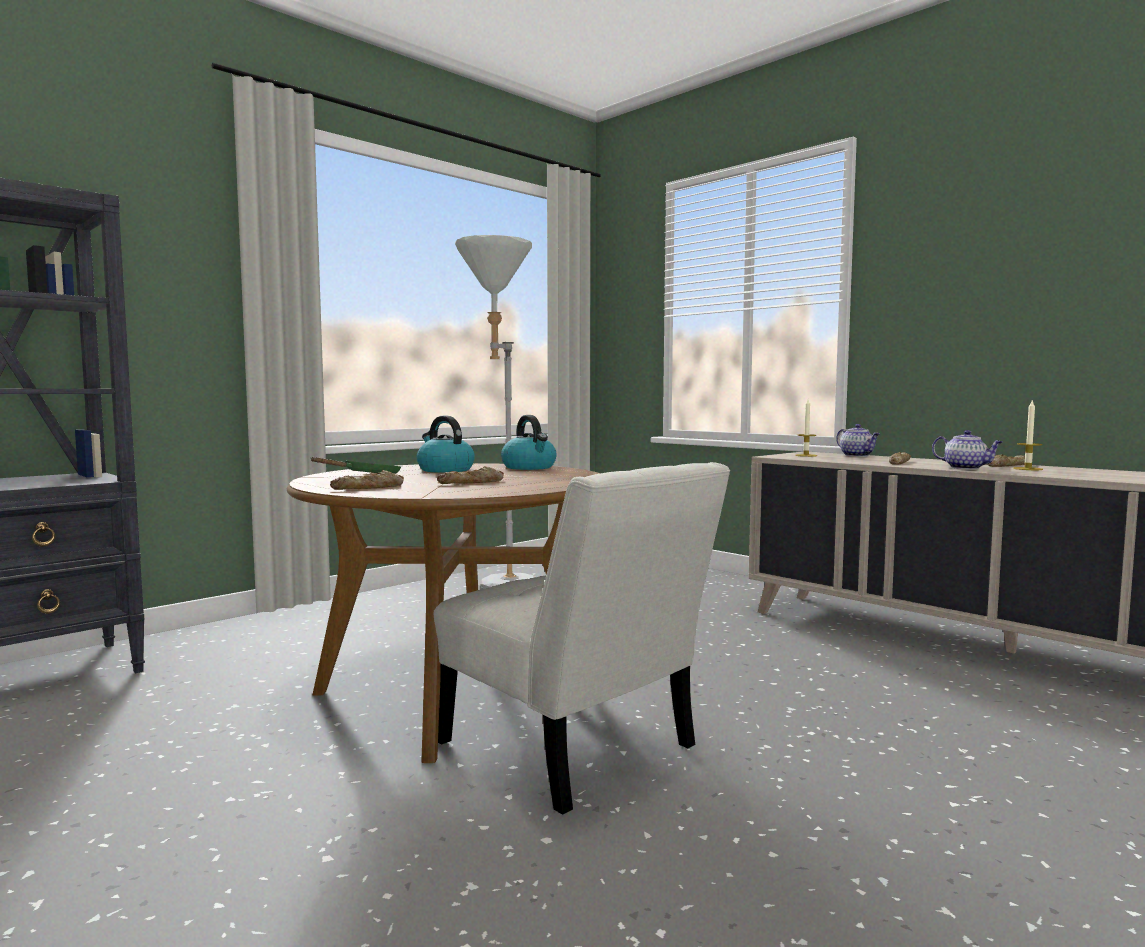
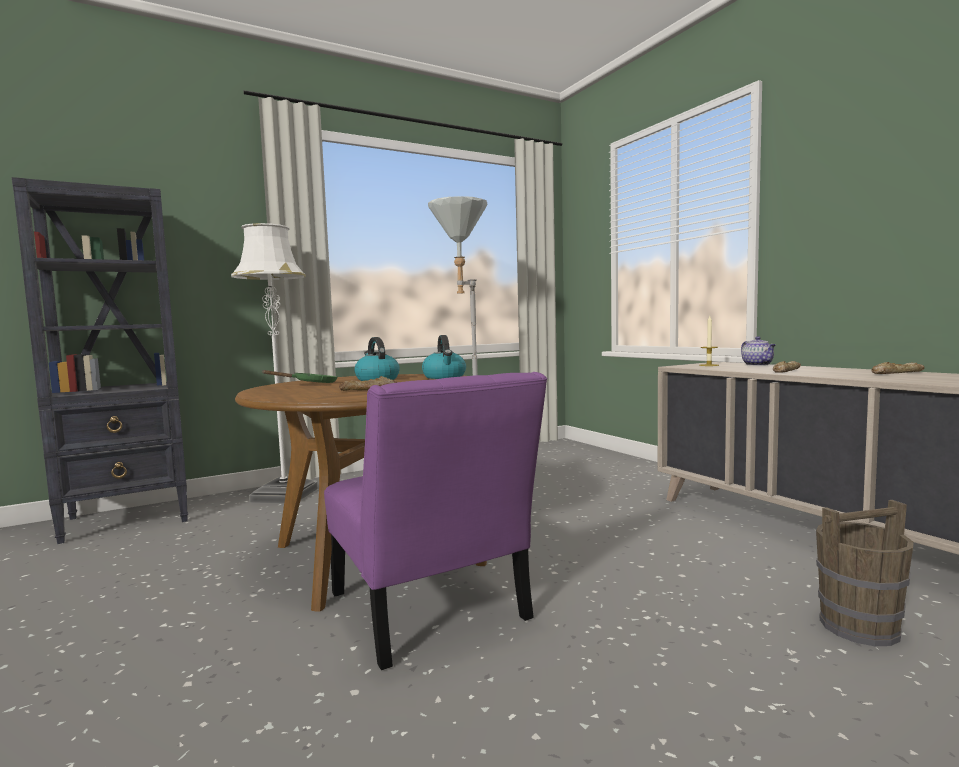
camera: 15 degrees right, 0 degrees up
(265, 630) = (284, 495): none -> white floor lamp
(369, 488) = (285, 393): bread -> none
(574, 750) = (431, 612): white chair -> purple chair
(966, 468) = (845, 375): teapot -> none
(1010, 722) = (860, 627): none -> brown bucket
(1027, 469) = (912, 376): candle -> none

